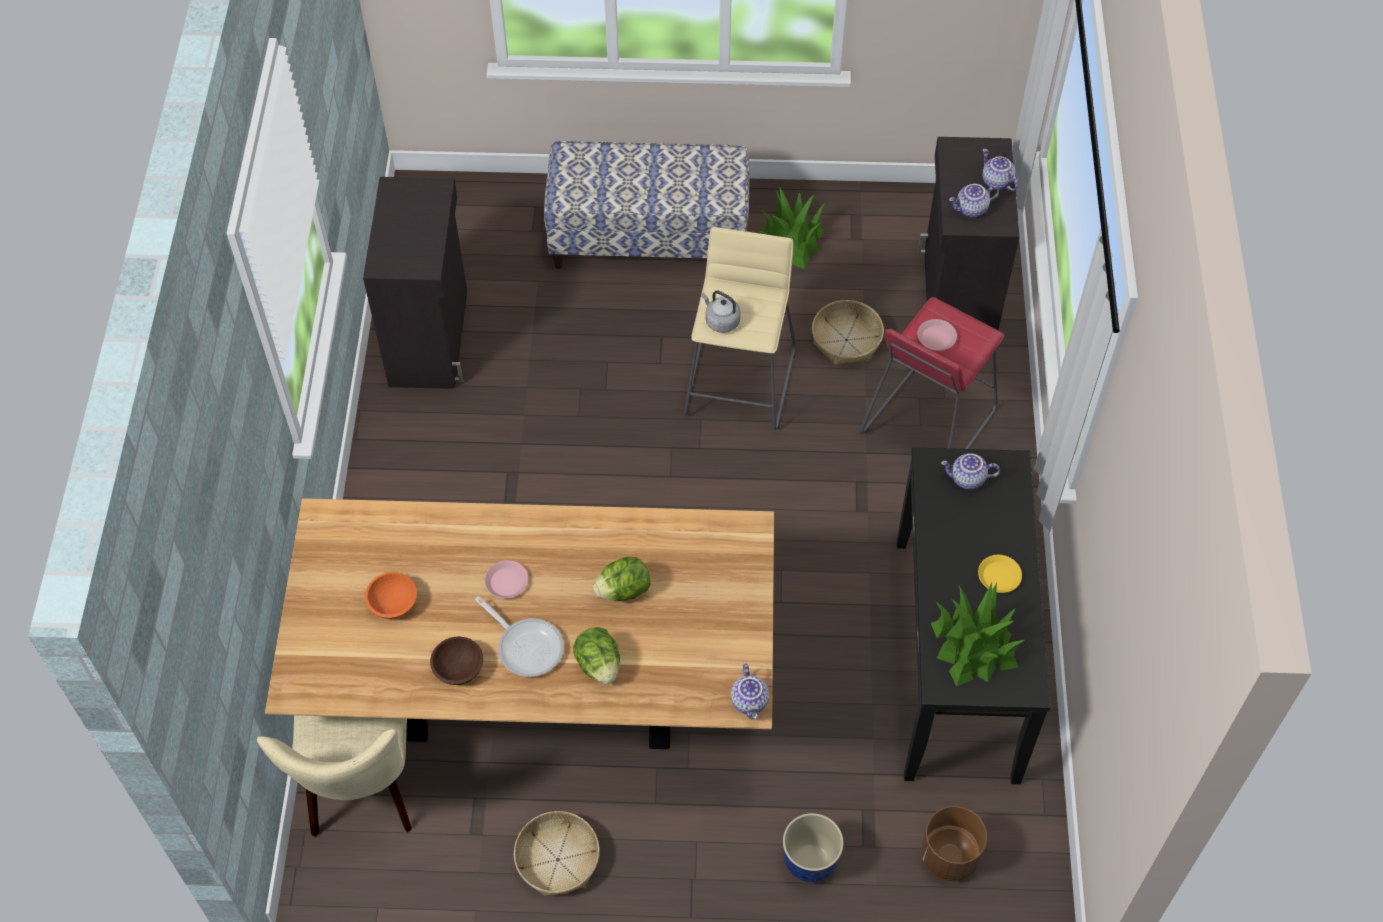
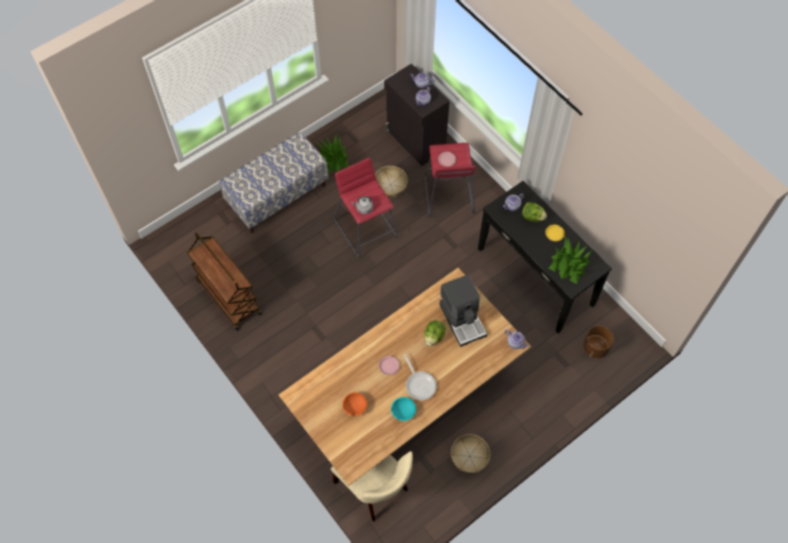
camera: 40 degrees left, 5 degrees up
(431, 337) = (228, 297): black cabinet -> brown cart
(459, 668) = (403, 411): brown bowl -> turquoise bowl
(526, 646) = (419, 384): frying pan -> frying pan turned 60 degrees clockwise
(599, 664) = (451, 370): lettuce -> lettuce (532, 217)
(699, 599) = (463, 319): none -> coffee machine
(739, 382) = (366, 229): beige stool -> red stool
(809, 862) = (553, 387): planter -> none

